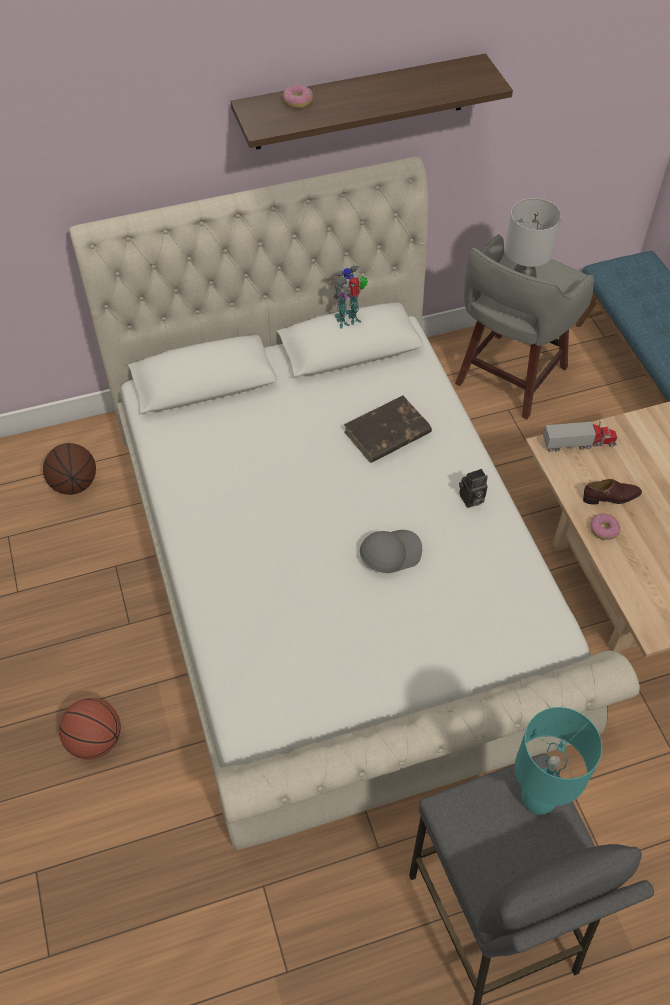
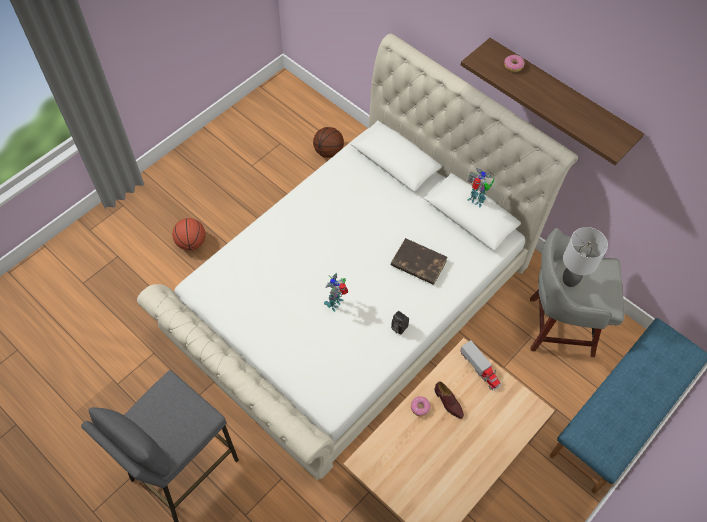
camera: 60 degrees right, 5 degrees up
(390, 553) = (335, 303): grey cap -> toy robot
(538, 800) = (192, 423): turquoise table lamp -> none

